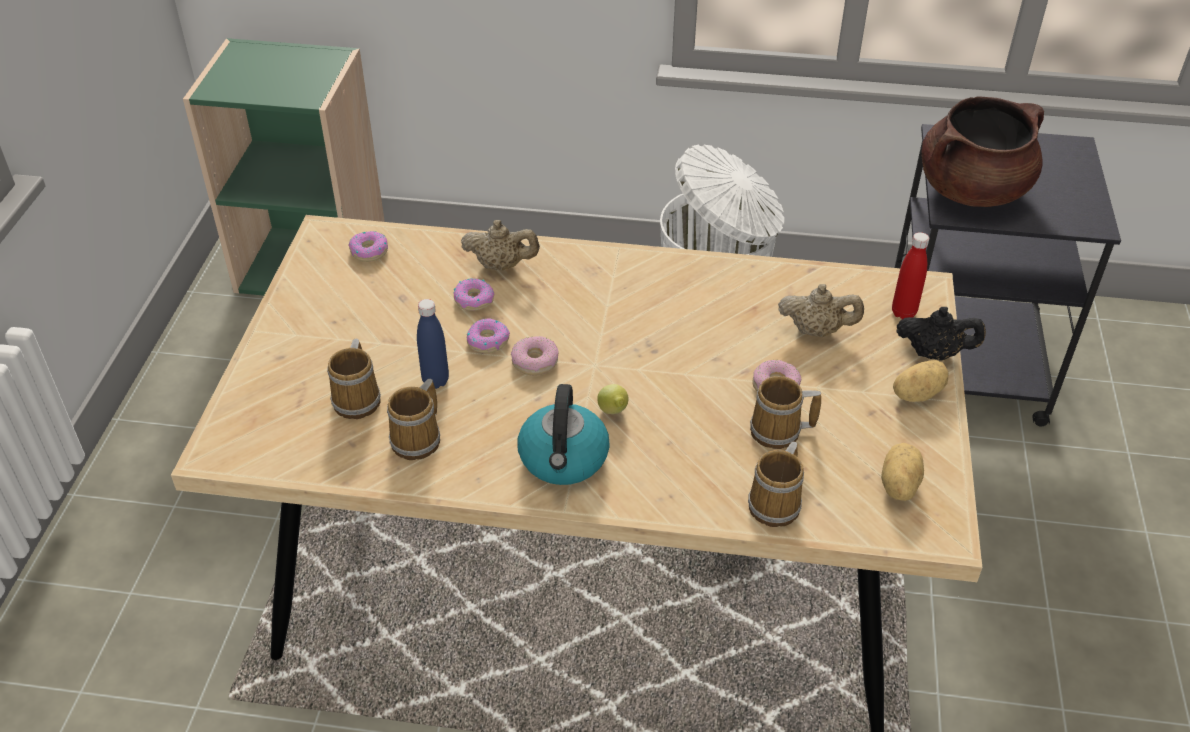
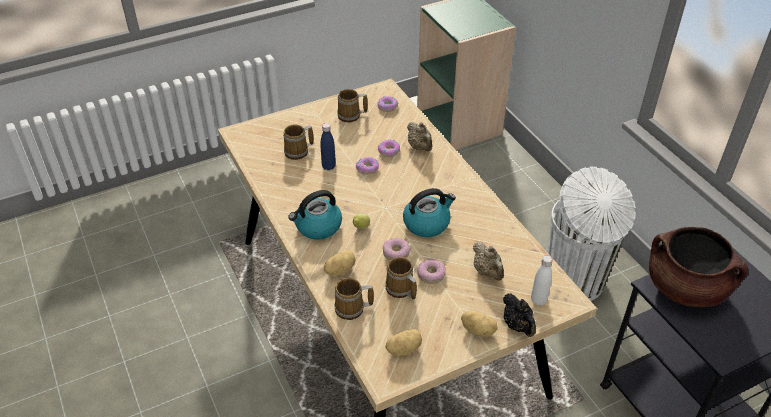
camera: 55 degrees right, 0 degrees up
(419, 439) = (291, 180): mug -> mug (350, 116)
(534, 361) = (368, 188): donut -> donut (396, 252)
(670, 339) = (427, 223): none -> kettle
(683, 479) = (339, 270): none -> potato
(903, 313) = (538, 300): red bottle -> white bottle

